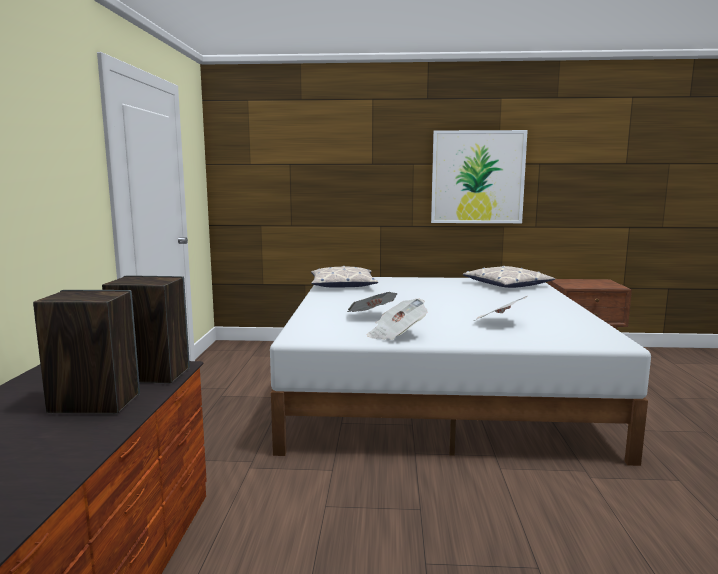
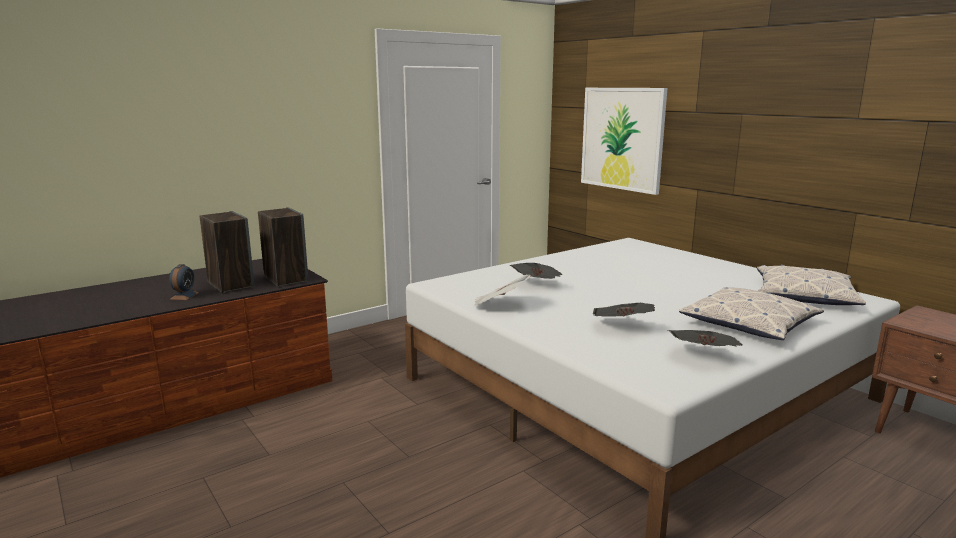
camera: 50 degrees right, 5 degrees up
(66, 438) = (184, 296): none -> alarm clock
(343, 285) = (615, 251): pillow -> pillow (749, 324)
(477, 177) = (823, 137): picture -> picture (622, 138)
(575, 323) = (703, 356): none -> newspaper

